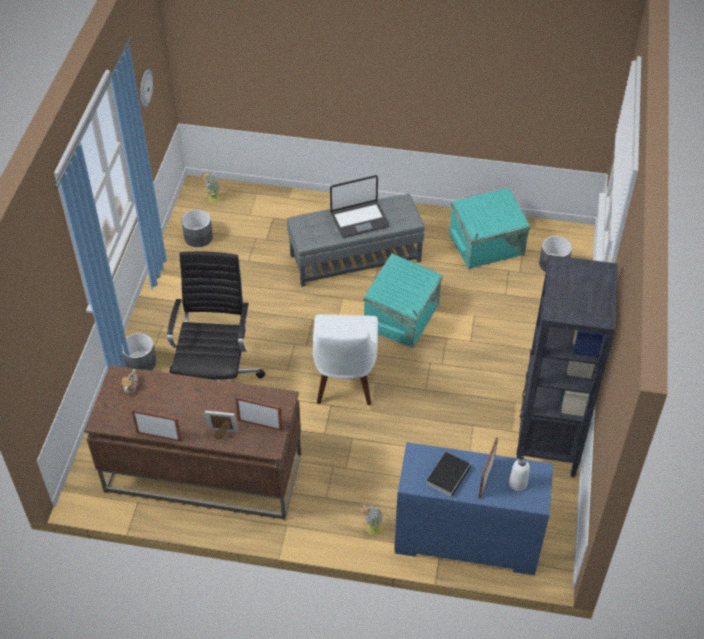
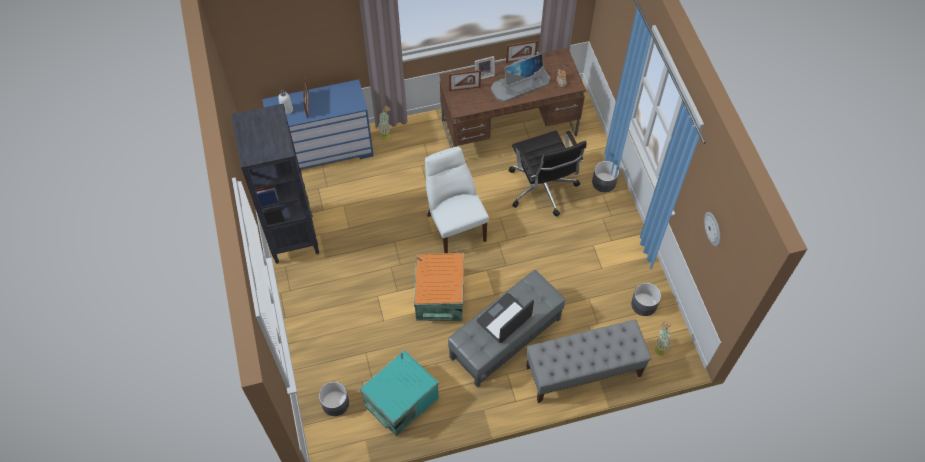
camera: 155 degrees right, 10 degrees up
(184, 402) = (520, 84): none -> monitor
(299, 208) = (583, 371): none -> grey bench
(403, 316) = (439, 297): turquoise storage box -> orange storage box
(448, 474) = (332, 99): book -> none

